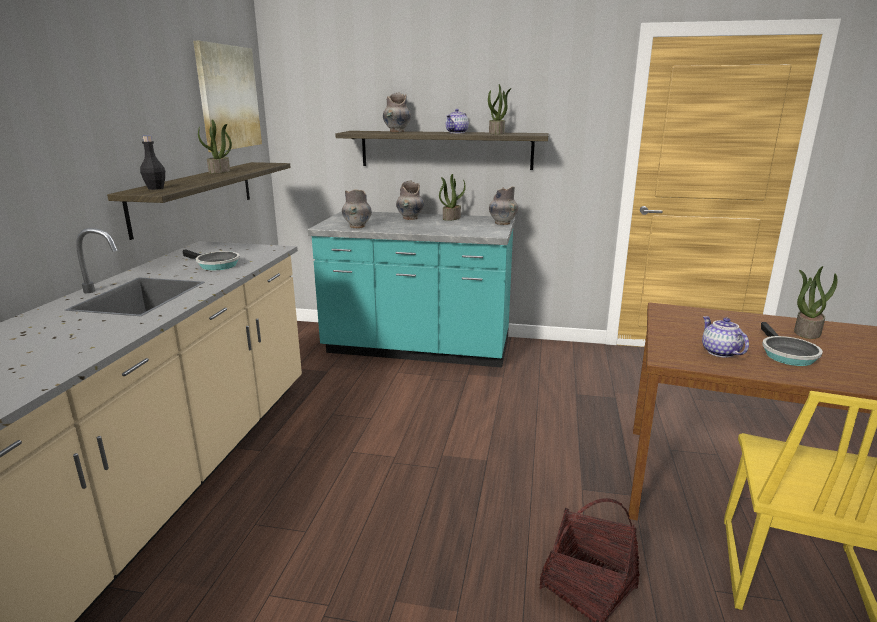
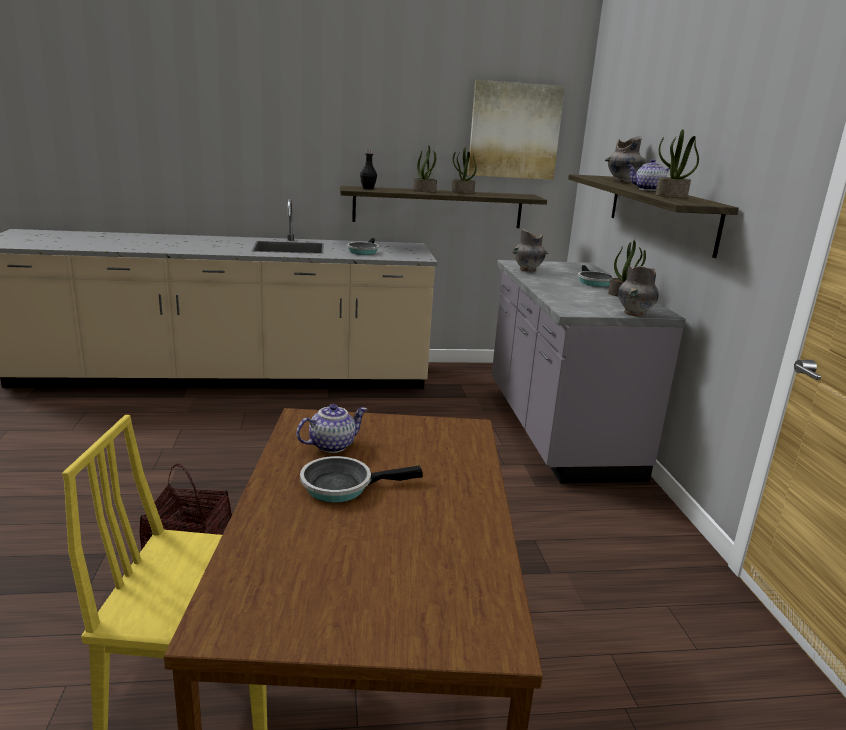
camera: 70 degrees right, 0 degrees up
(410, 218) = (593, 282): grey vase -> frying pan
(417, 348) = (557, 430): turquoise counter -> grey counter
(806, 332) = (443, 517): potted plant -> potted plant (425, 191)

